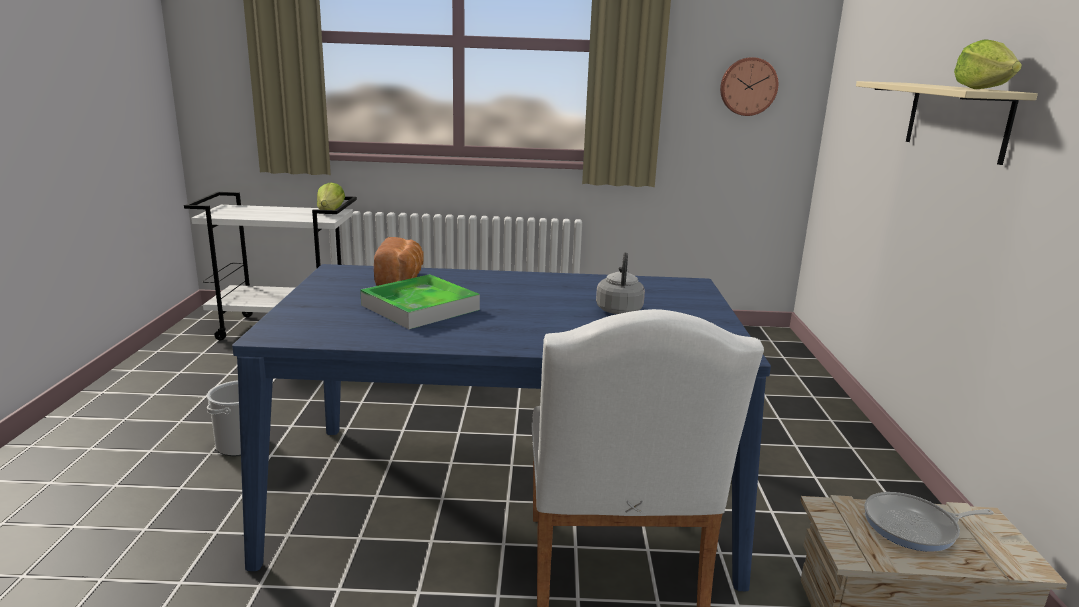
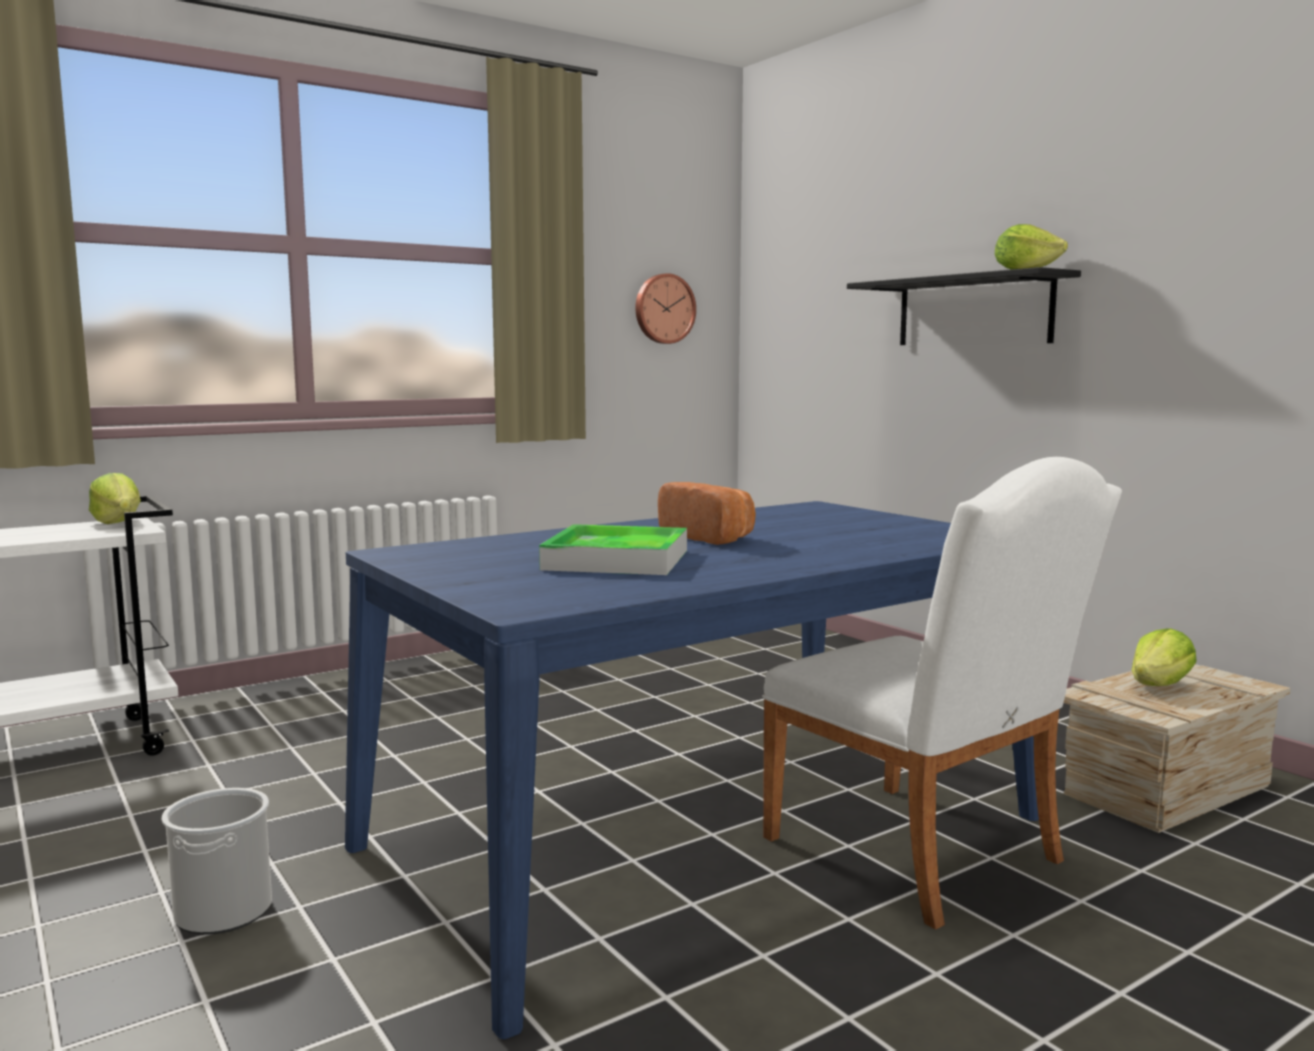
camera: 35 degrees left, 10 degrees down
(401, 279) = (509, 546): bread -> bread (710, 537)
(619, 309) = (815, 529): grey kettle -> none
(914, 527) = (1160, 685): frying pan -> lettuce
(956, 120) = (973, 311): beige shelf -> black shelf

